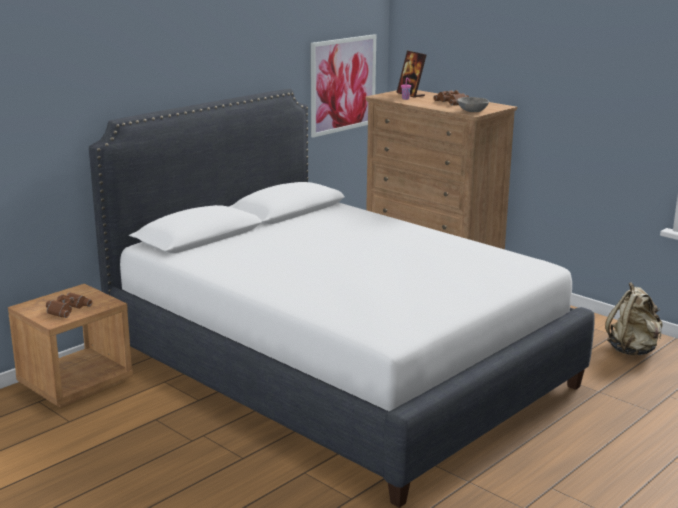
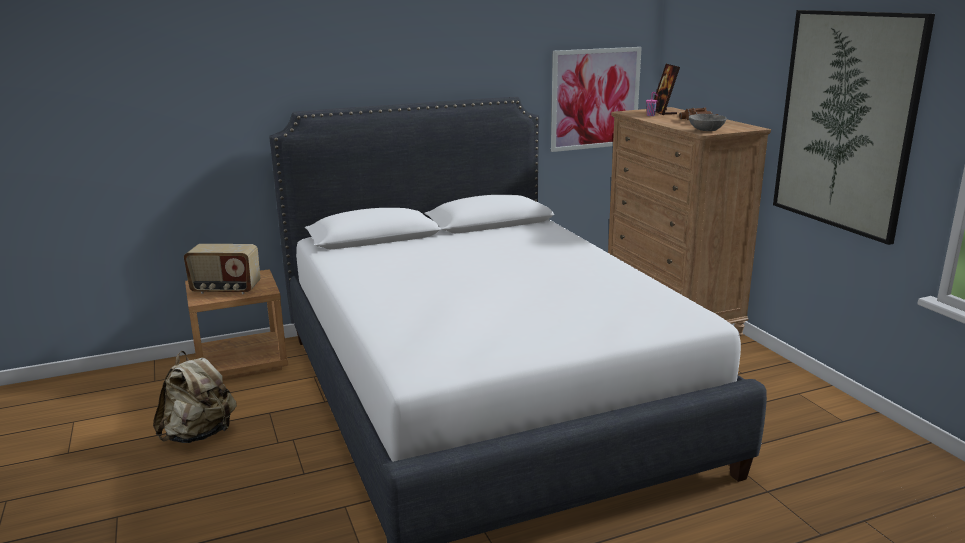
camera: 25 degrees right, 0 degrees up
(66, 309) = (225, 290): brown binoculars -> radio
(586, 99) = (845, 122): none -> picture
(633, 350) = (856, 446): beige backpack -> beige backpack (199, 435)

